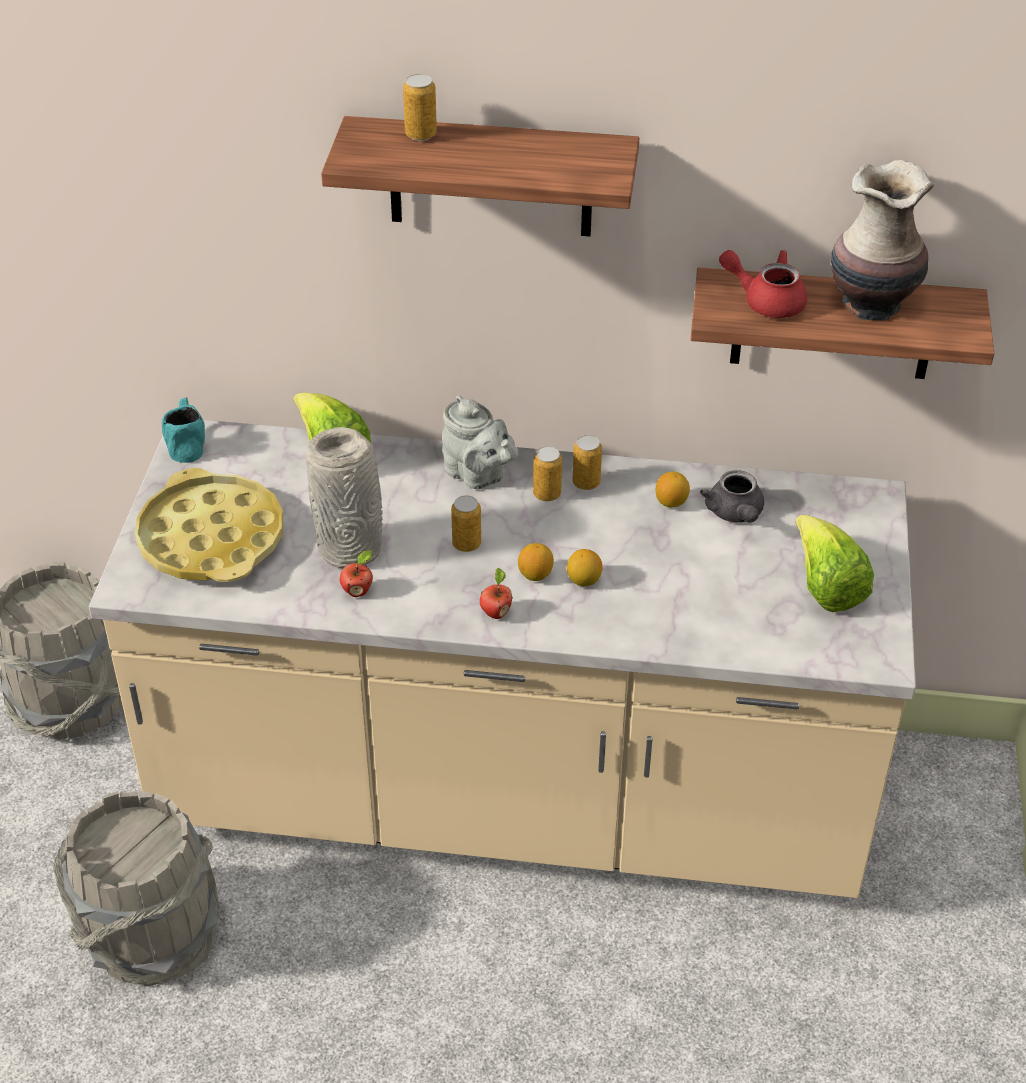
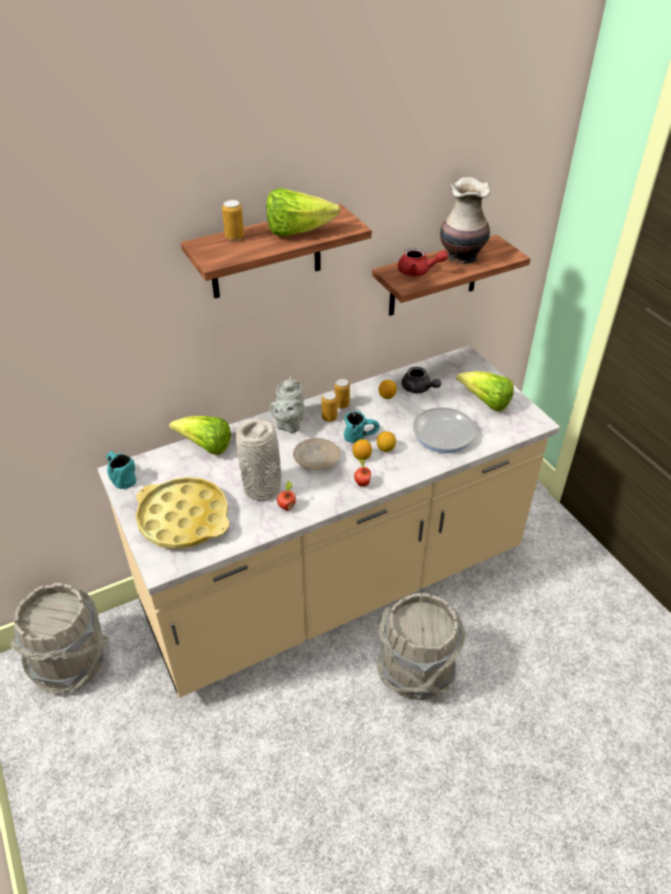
camera: 35 degrees left, 0 degrees up
(152, 936) = (220, 757): grey bucket -> grey bucket (416, 671)
(466, 544) = (316, 458): can -> beige plate
(478, 475) = (289, 424): grey teapot -> grey teapot turned 90 degrees clockwise
(516, 159) = (297, 232): none -> lettuce
(565, 545) = (361, 437): none -> turquoise mug
(698, 596) = (440, 431): none -> frying pan
(766, 300) = (418, 271): red teapot -> red teapot turned 150 degrees counterclockwise

